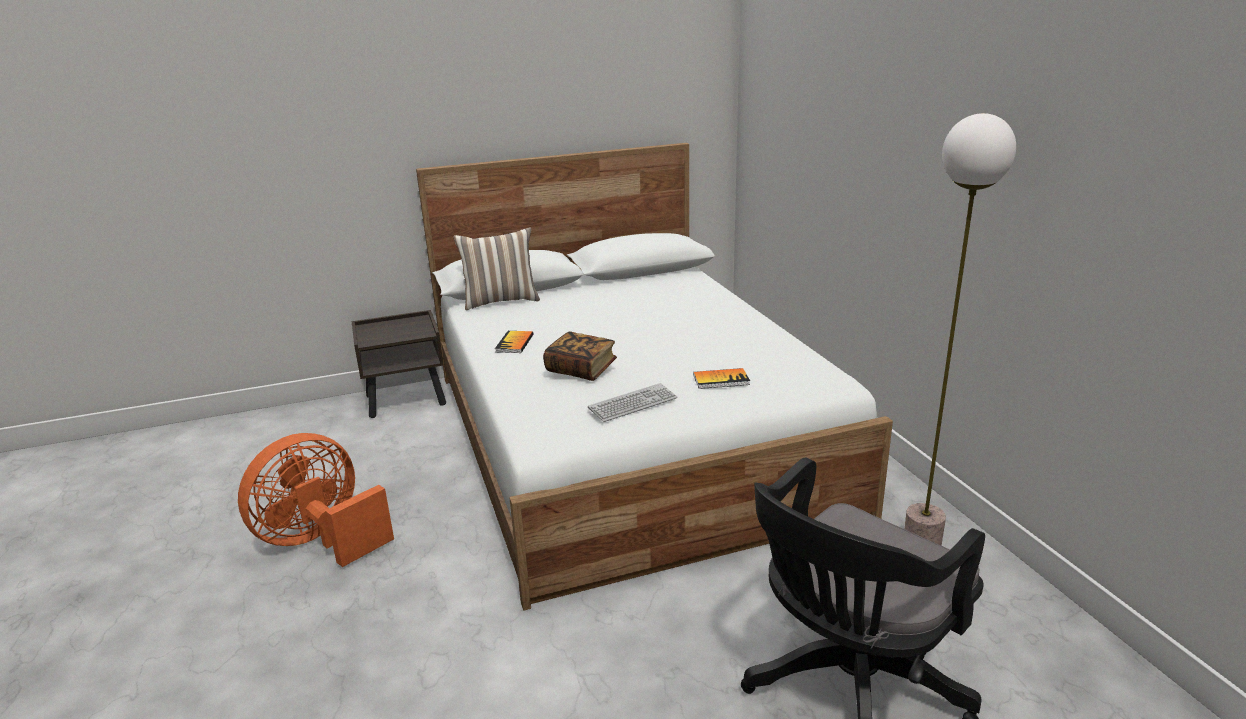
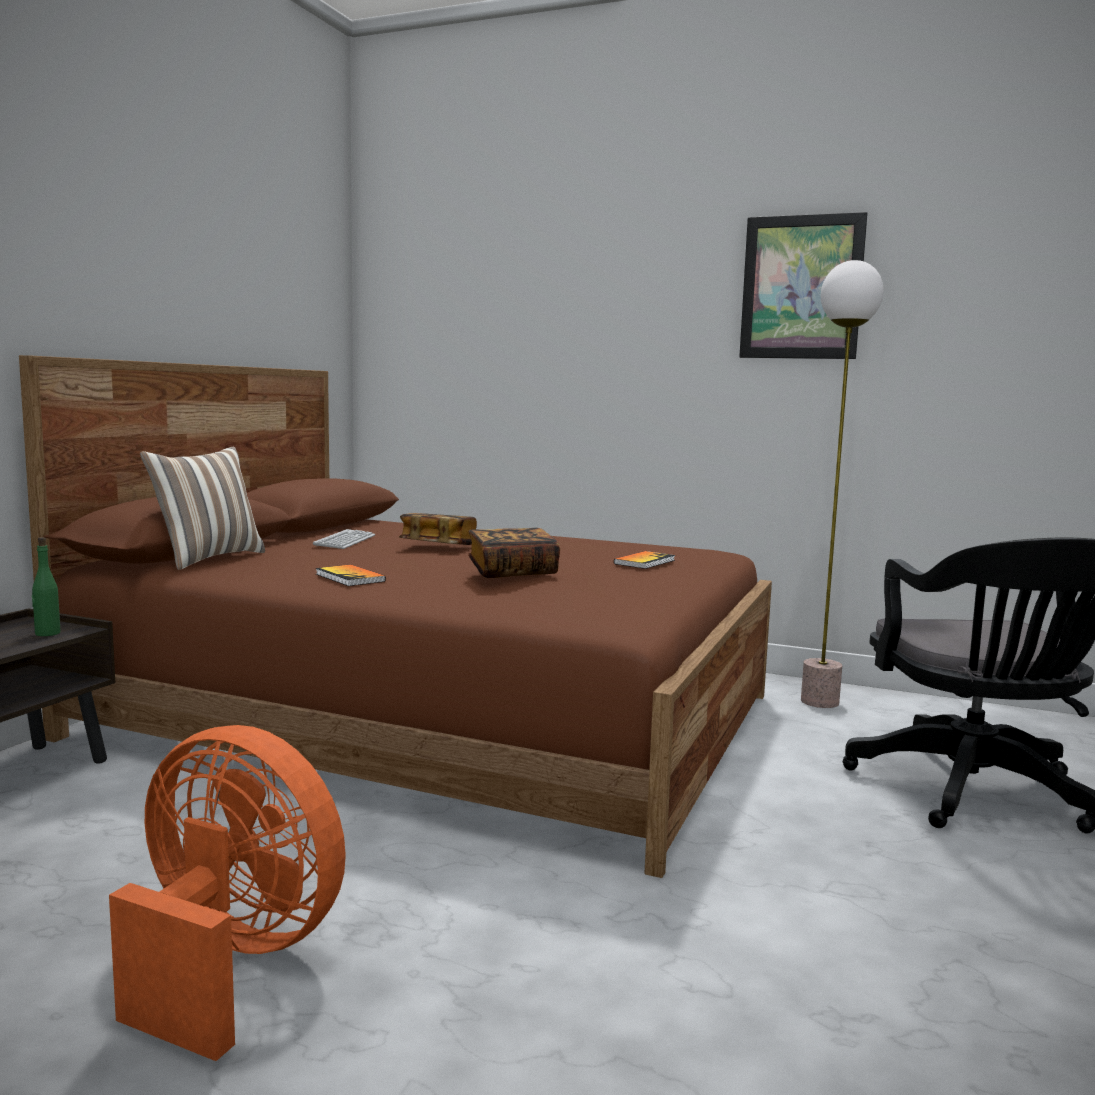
camera: 50 degrees left, 15 degrees down
(321, 541) = (230, 962): orange fan -> orange fan turned 120 degrees clockwise
(410, 332) = (47, 633): none -> green bottle
(627, 437) = (437, 715): white bed -> brown bed
(633, 404) = (630, 583): keyboard -> keyboard (345, 541)
(640, 319) = (438, 546): none -> book
(1006, 117) = (801, 287): none -> picture

